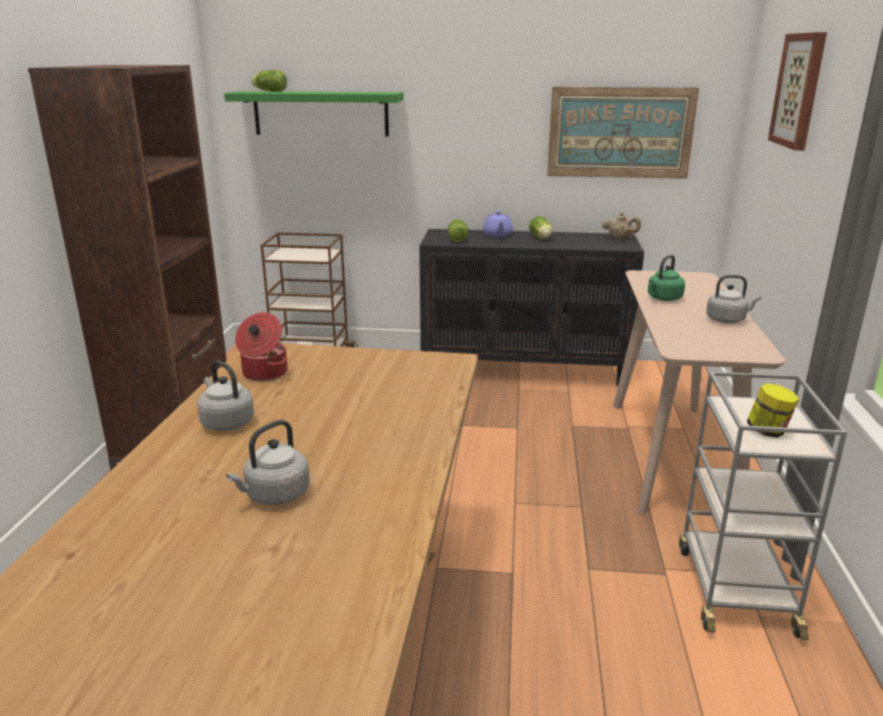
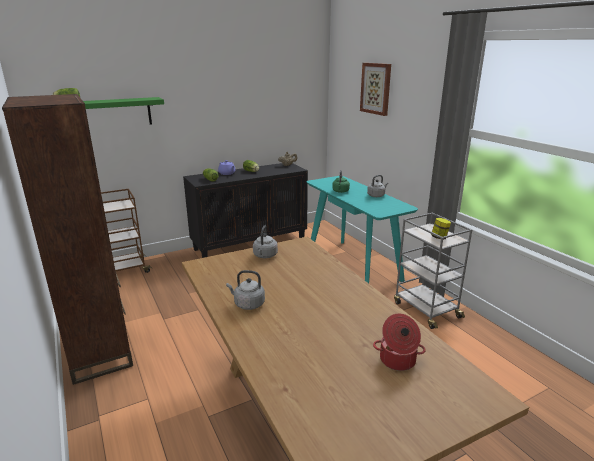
camera: 35 degrees left, 0 degrees up
(264, 373) = (223, 275): cooking pot -> cooking pot (397, 361)
(275, 495) = (328, 325): grey kettle -> grey kettle (265, 256)
(620, 132) = (277, 111): picture -> none
(672, 454) = (353, 264): beige console table -> turquoise console table

